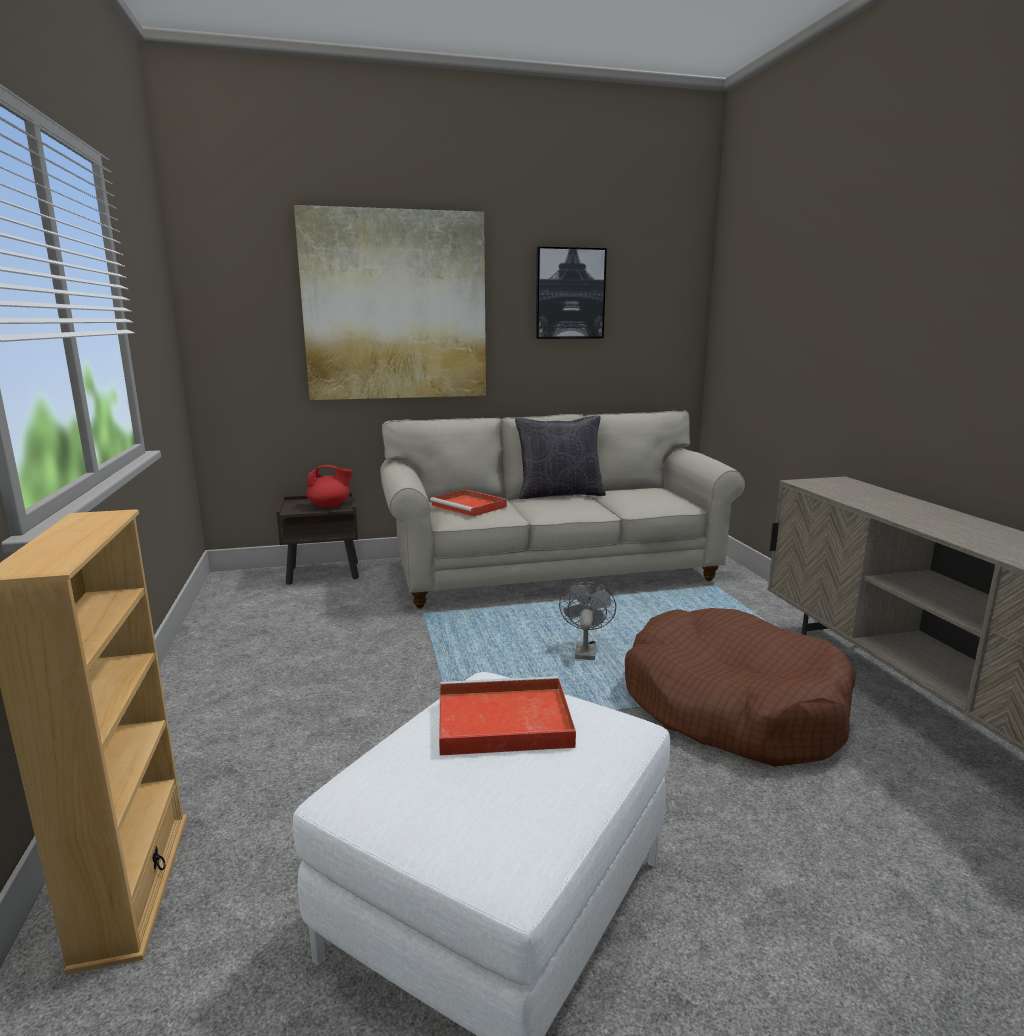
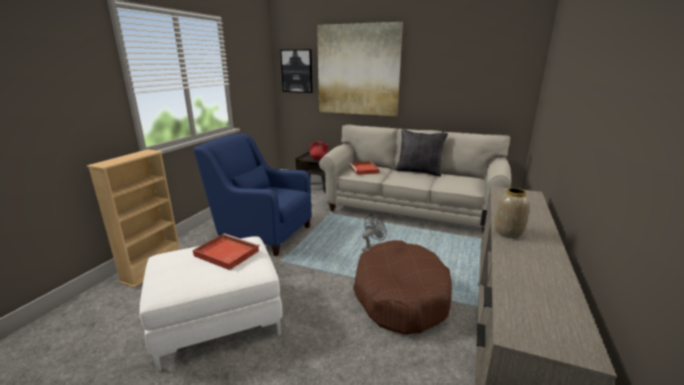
camera: 35 degrees right, 5 degrees up
(332, 693) = (262, 233): none -> blue armchair
(570, 294) = (448, 64): picture -> picture (297, 71)
(937, 528) = (507, 232): none -> vase

